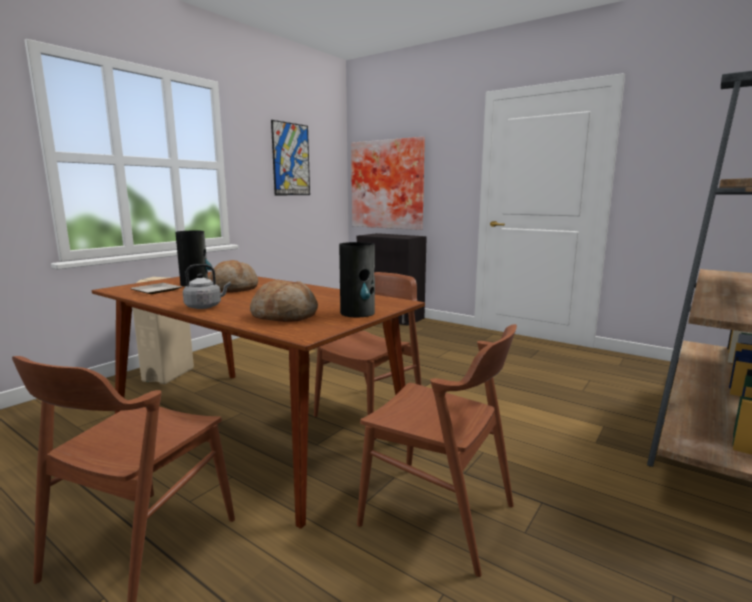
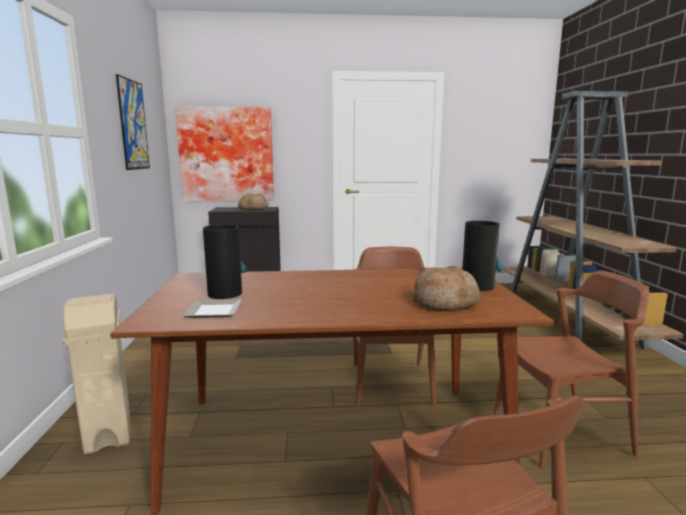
camera: 40 degrees left, 0 degrees up
(205, 306) = (348, 313): grey kettle -> none
(233, 288) = (289, 289): bread -> bread (253, 209)

